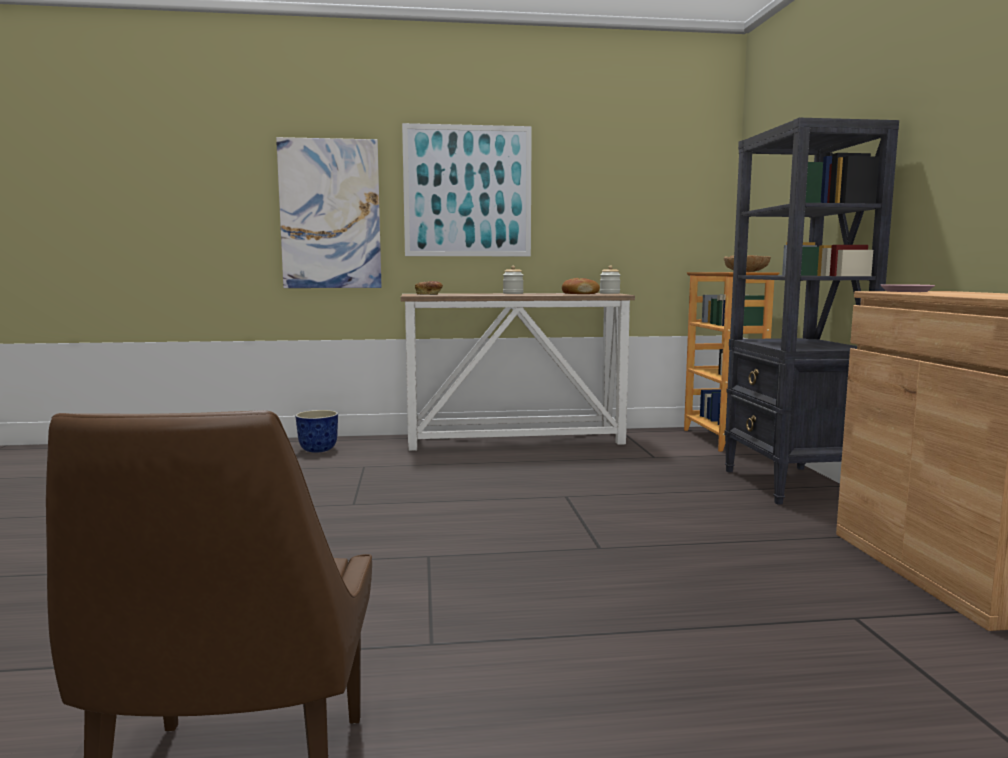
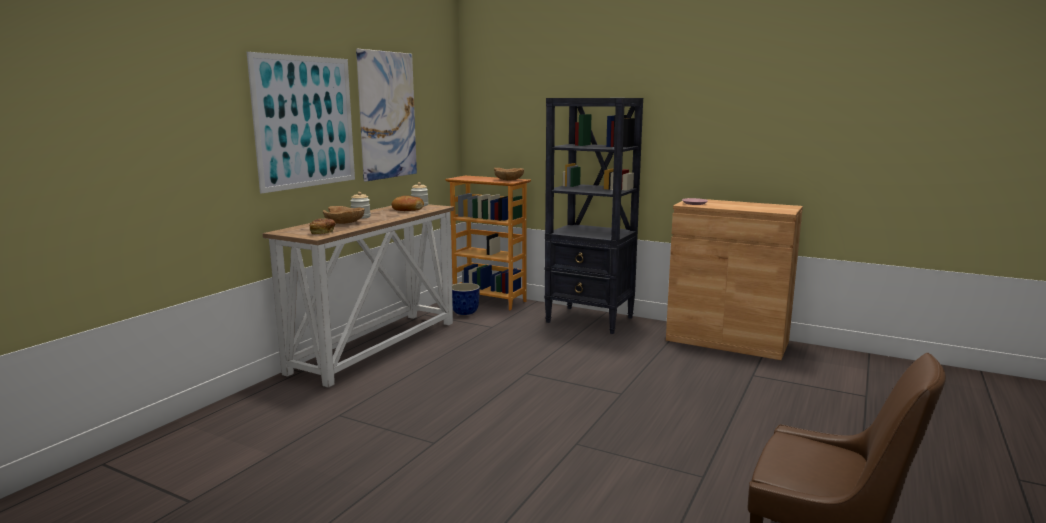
camera: 55 degrees left, 5 degrees up
(318, 450) = (245, 421): planter -> planter (465, 312)
(330, 214) = (185, 155): picture -> picture (387, 115)
(480, 294) = (344, 223): none -> brown bowl

